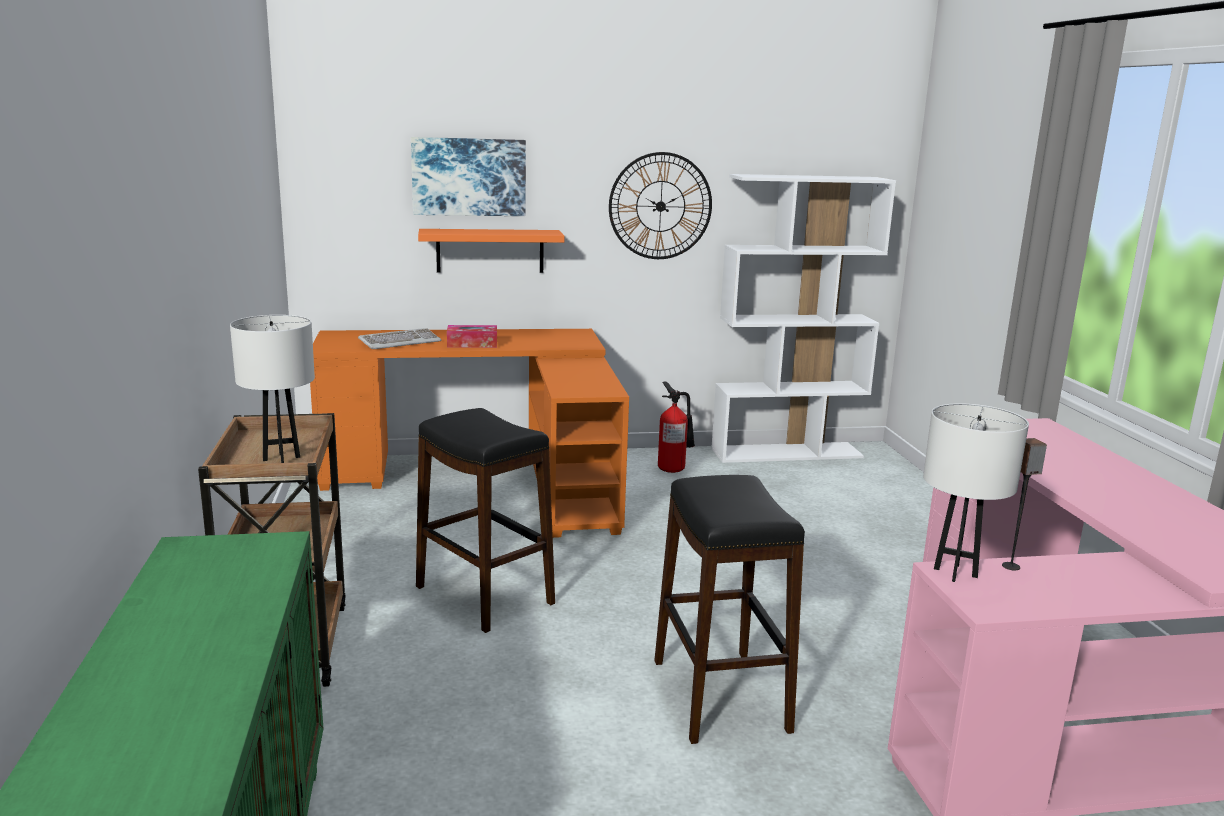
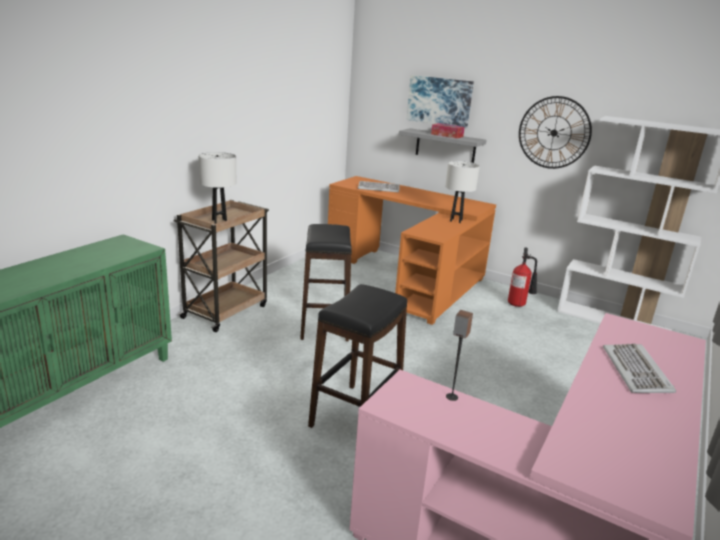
camera: 40 degrees right, 5 degrees up
(472, 344) = (411, 197): tissue box -> tissue box (447, 135)
(490, 250) = (445, 146): orange shelf -> grey shelf
(955, 573) = (409, 384): white table lamp -> white table lamp (456, 220)
(1075, 467) = (637, 371): none -> keyboard

